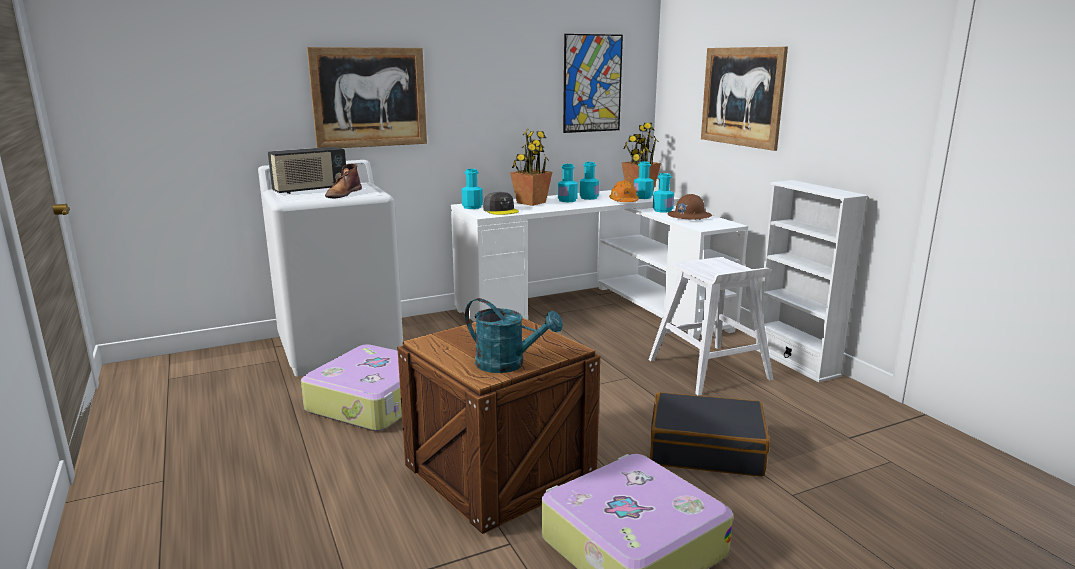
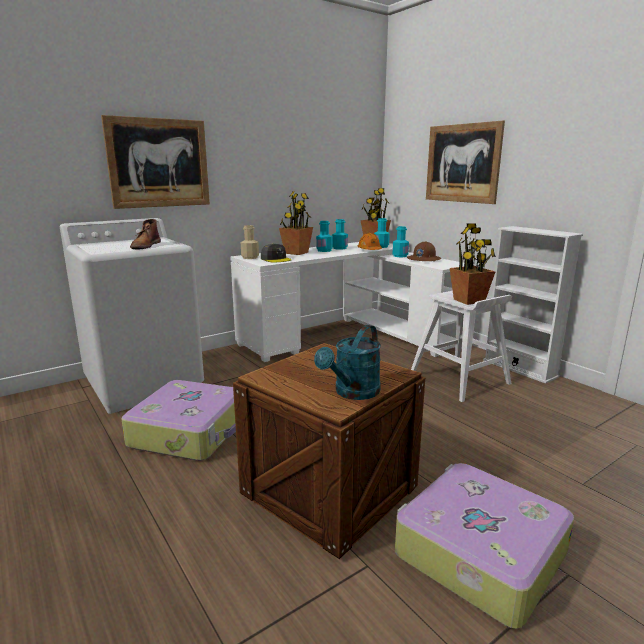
camera: 10 degrees left, 0 degrees up
(310, 190) = (112, 244): radio -> none
(472, 207) = (250, 257): turquoise bottle -> beige bottle
(508, 365) = (353, 393): turquoise watering can -> turquoise watering can turned 105 degrees clockwise
(592, 83) = (337, 157): picture -> none
(706, 449) = (492, 448): black suitcase -> none
(716, 272) = (469, 301): none -> potted plant

